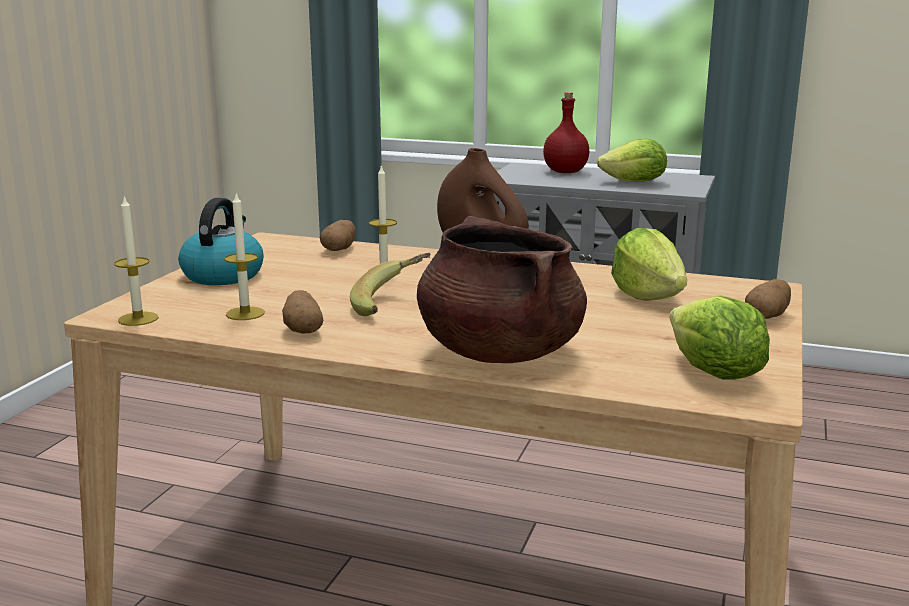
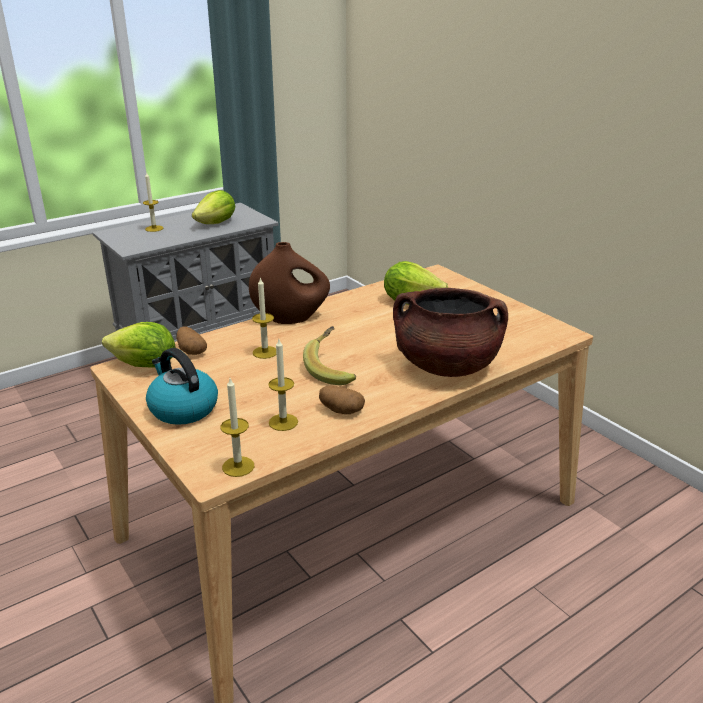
camera: 55 degrees left, 10 degrees up
(565, 172) = (154, 228): red bottle -> candle
(713, 373) = (526, 329): lettuce -> lettuce (145, 365)
(768, 316) = (471, 289): potato -> none

